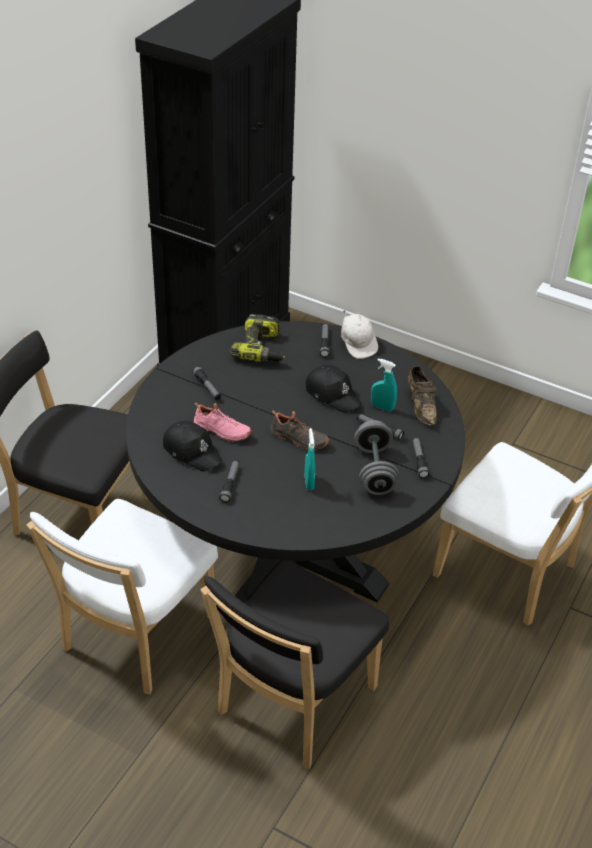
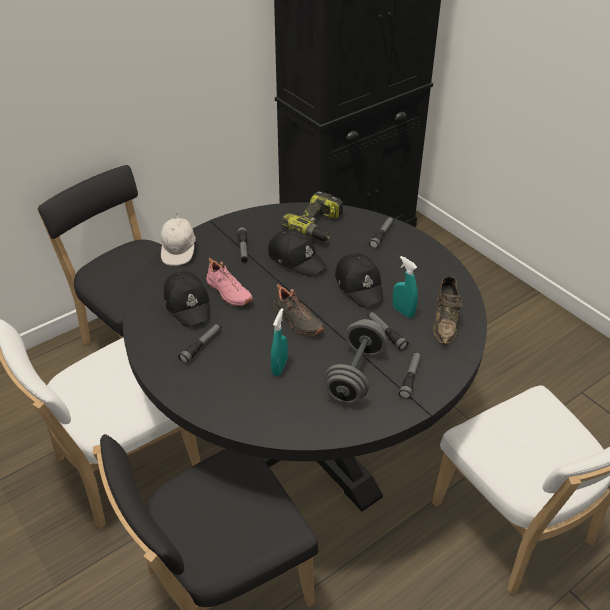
camera: 25 degrees right, 0 degrees up
(262, 384) = (296, 259): none -> black cap
(358, 344) = (414, 244): white cap -> white cap (179, 250)

